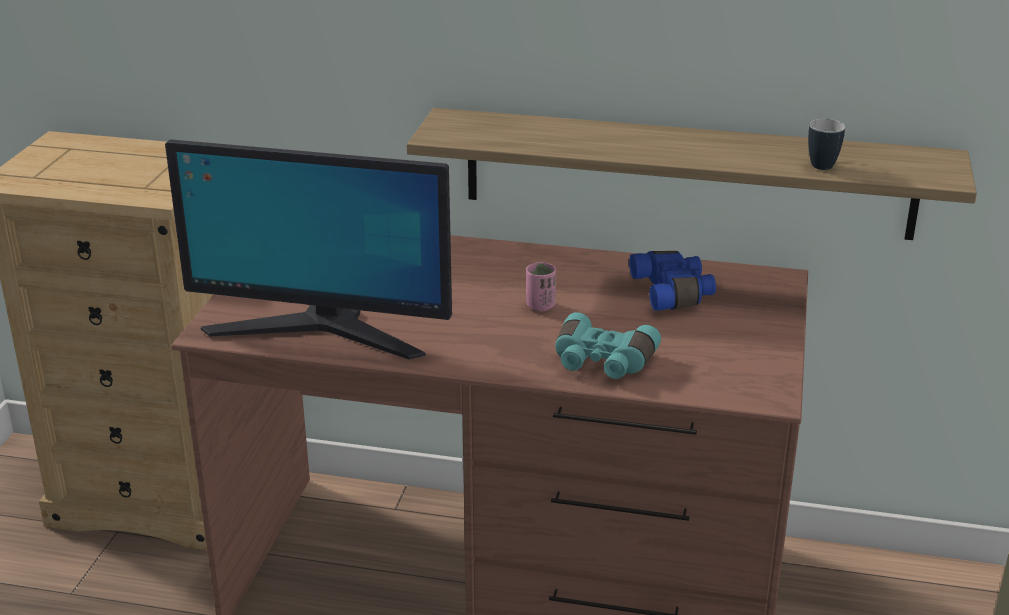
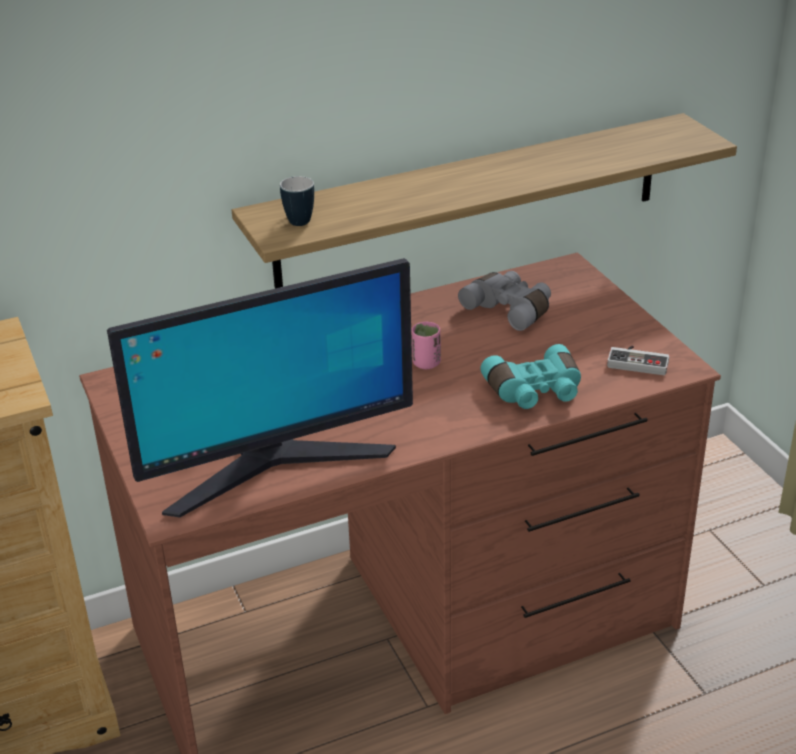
camera: 35 degrees left, 5 degrees up
(674, 292) = (510, 309): blue binoculars -> grey binoculars
(733, 376) = (638, 361): none -> game controller
(823, 163) = (610, 157): mug -> mug (298, 219)

